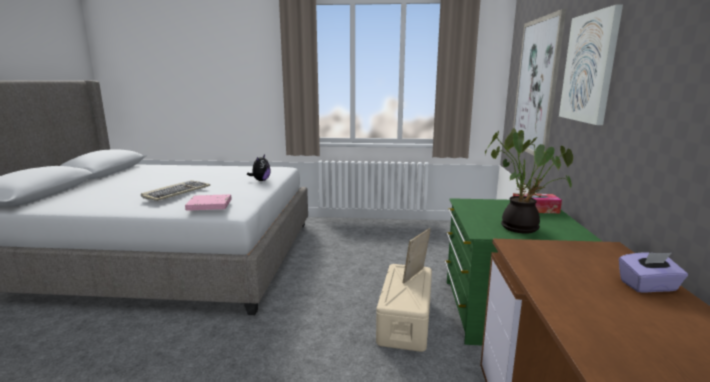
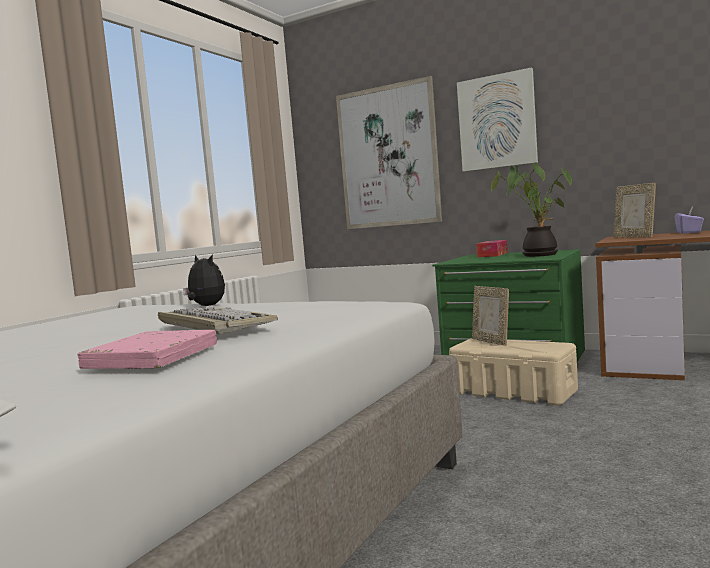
camera: 65 degrees left, 10 degrees down
(209, 205) = (351, 304): pink book -> pink book (153, 358)
(579, 255) = (634, 237): none -> picture frame

